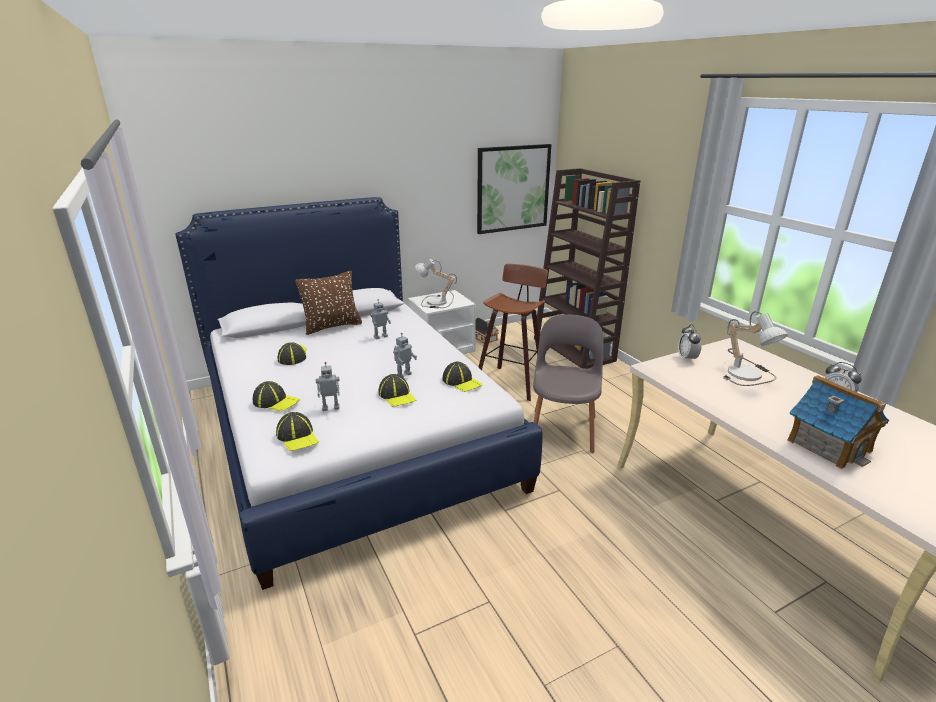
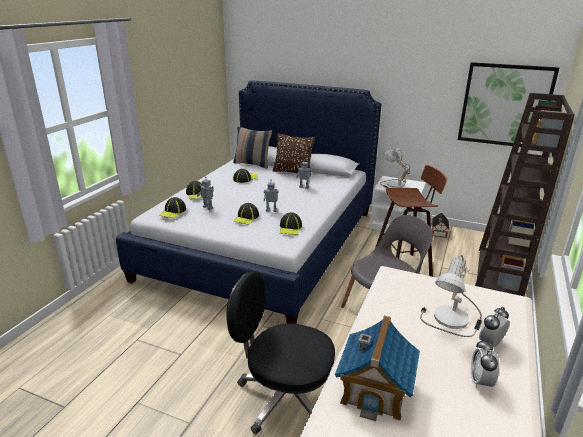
camera: 50 degrees right, 0 degrees up
(260, 336) = (252, 164): none -> pillow
(630, 549) = (285, 397): none -> black office chair
(687, 358) = (430, 284): alarm clock -> alarm clock (490, 344)

